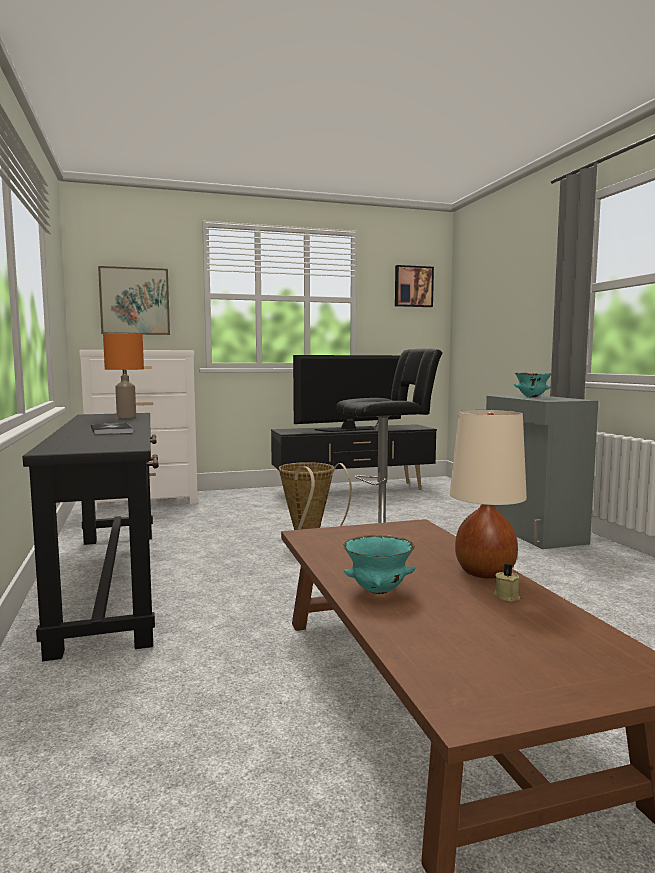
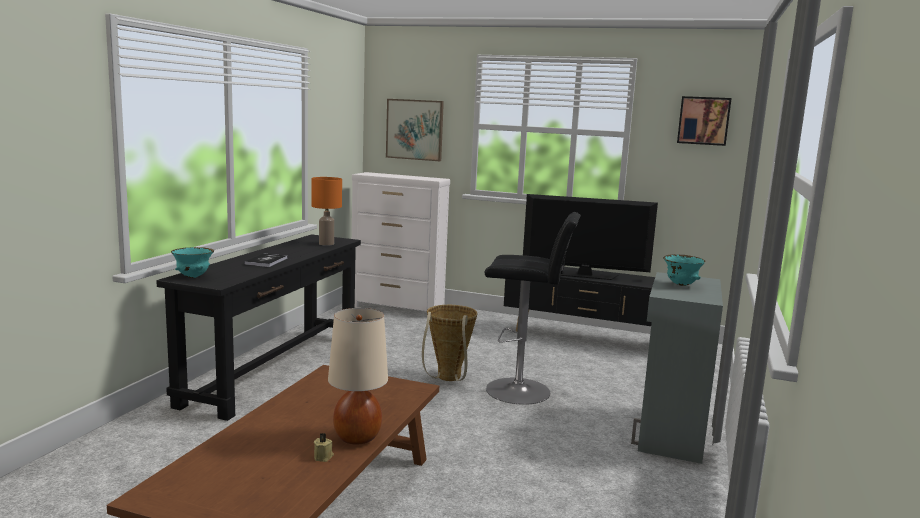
camera: 35 degrees right, 5 degrees up
(379, 591) = (268, 425): turquoise bowl -> turquoise bowl (193, 277)

